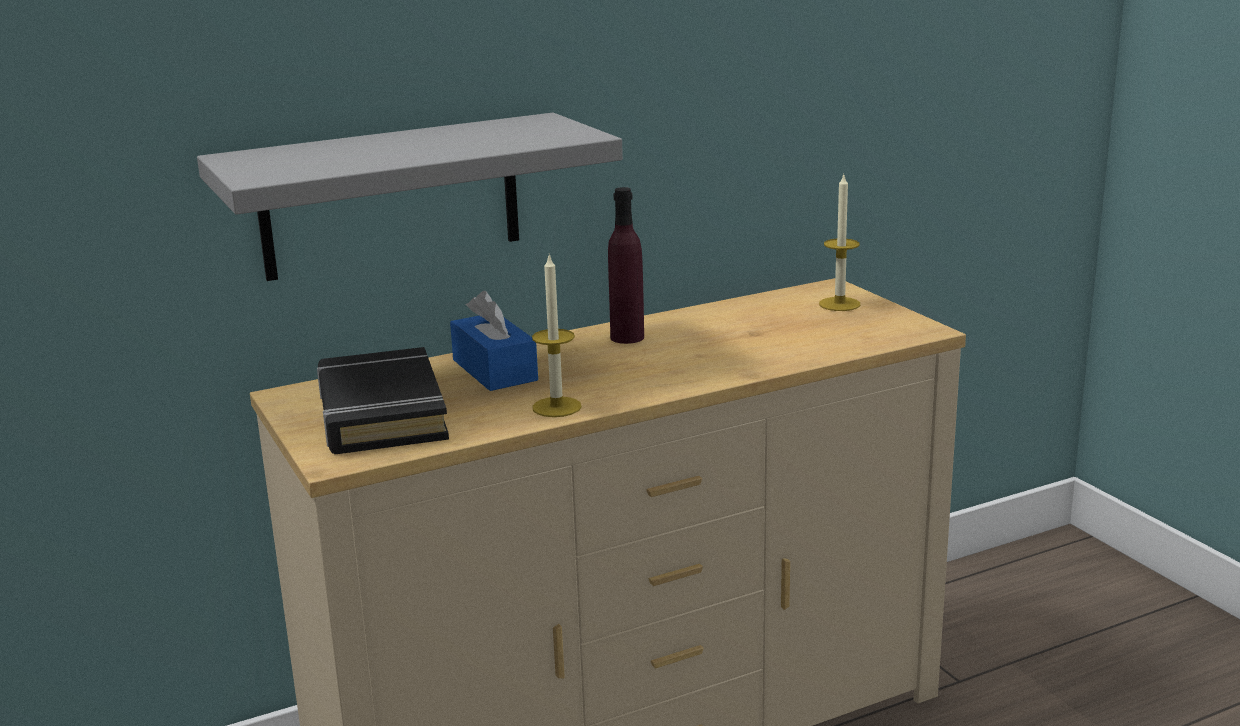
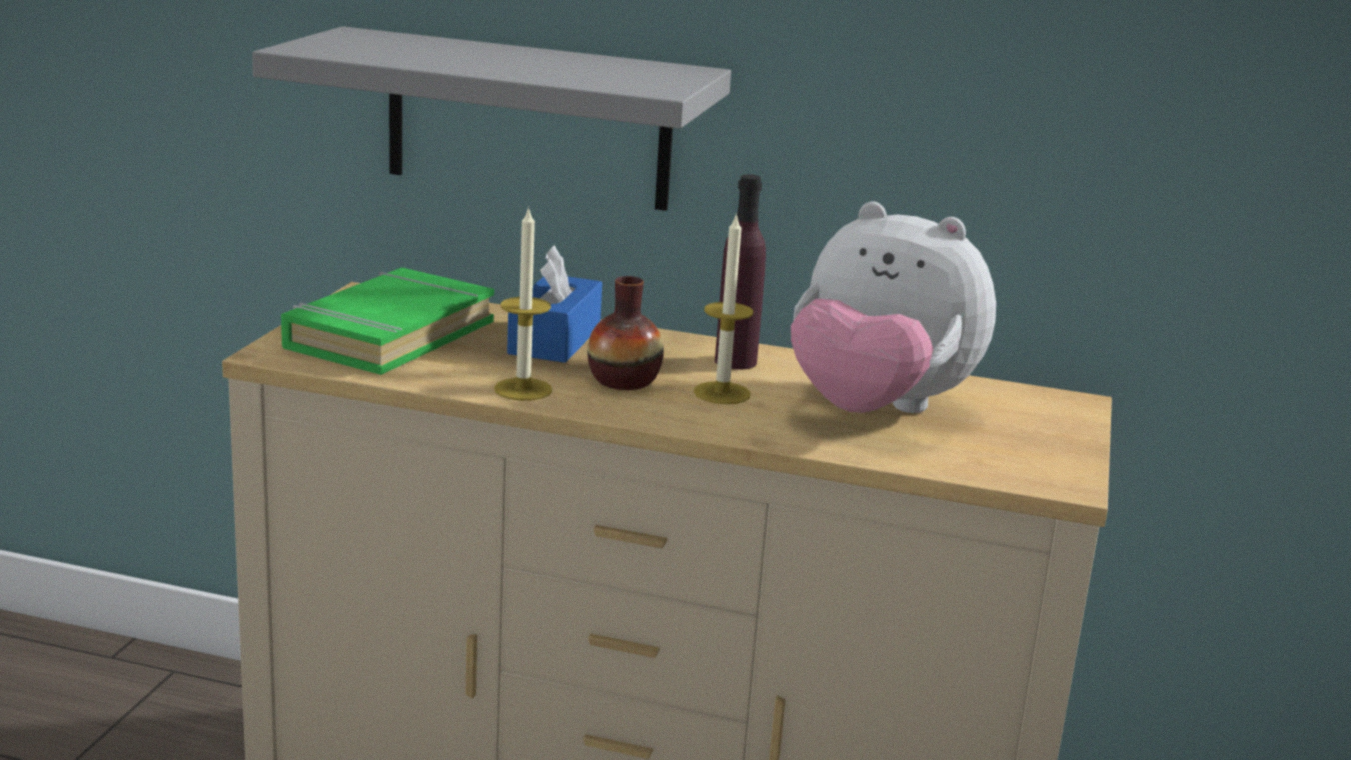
camera: 40 degrees right, 0 degrees up
(381, 413) = (389, 334): black book -> green book
(597, 375) = (623, 380): none -> vase
(762, 332) = (877, 410): none -> plush toy
(839, 304) = (1035, 420): candle -> candle (722, 393)

